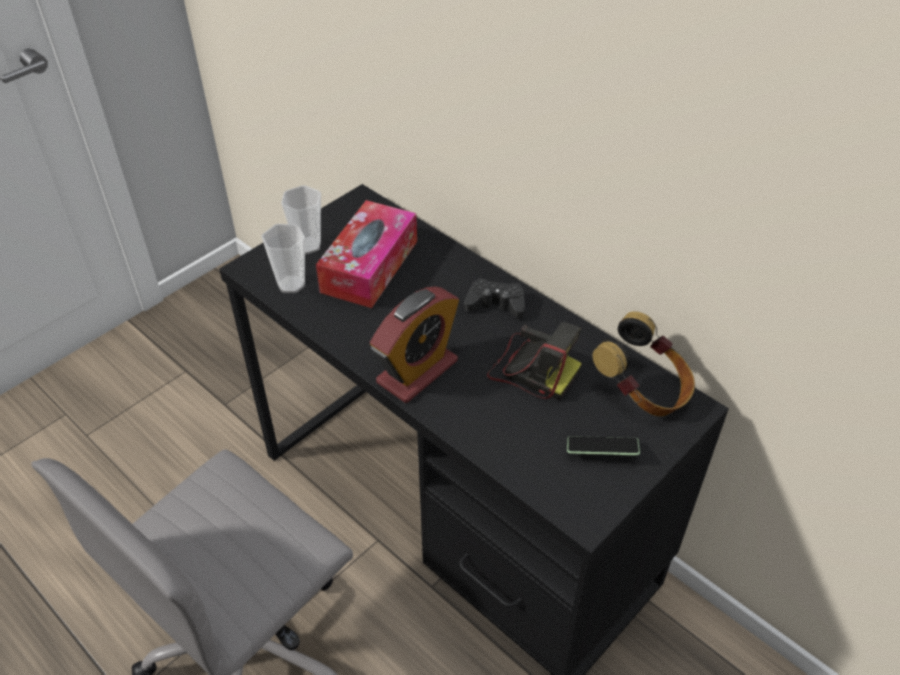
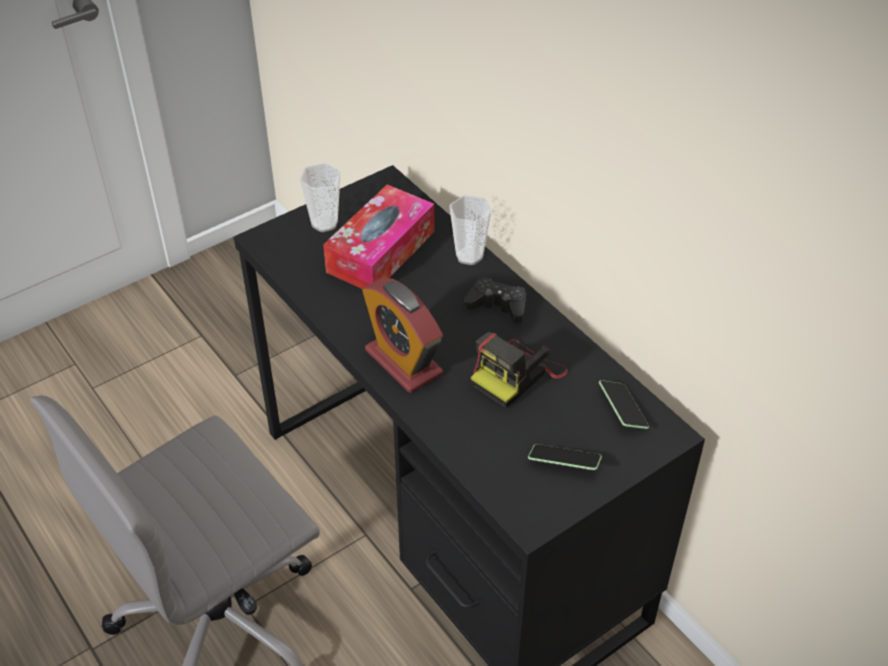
camera: 10 degrees right, 0 degrees up
(291, 284) = (300, 261): cup -> cup (469, 256)
(417, 371) = (403, 362): alarm clock -> alarm clock turned 90 degrees clockwise
(532, 369) = (517, 374): camera -> camera turned 90 degrees clockwise
(643, 391) = (622, 410): headphones -> phone

